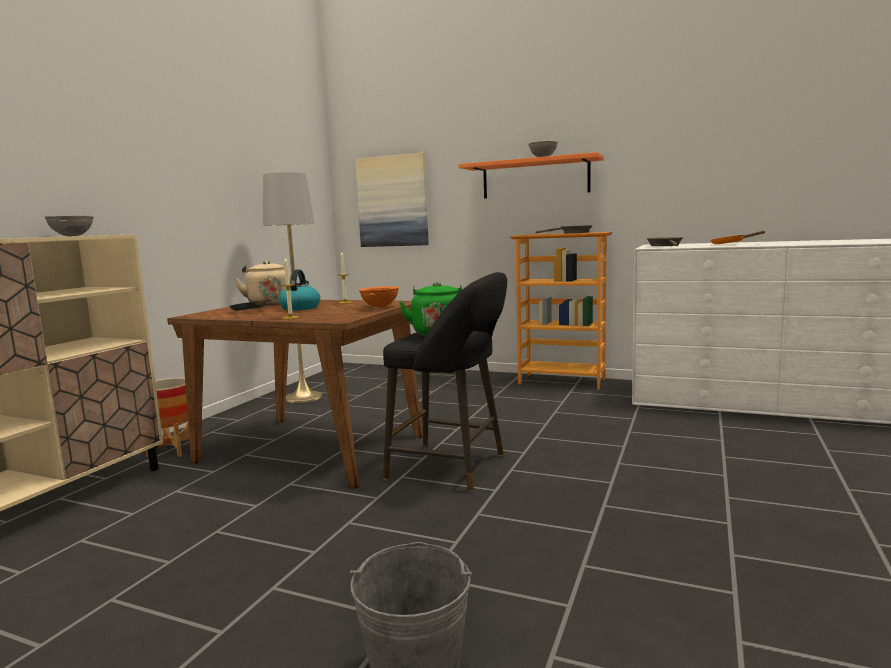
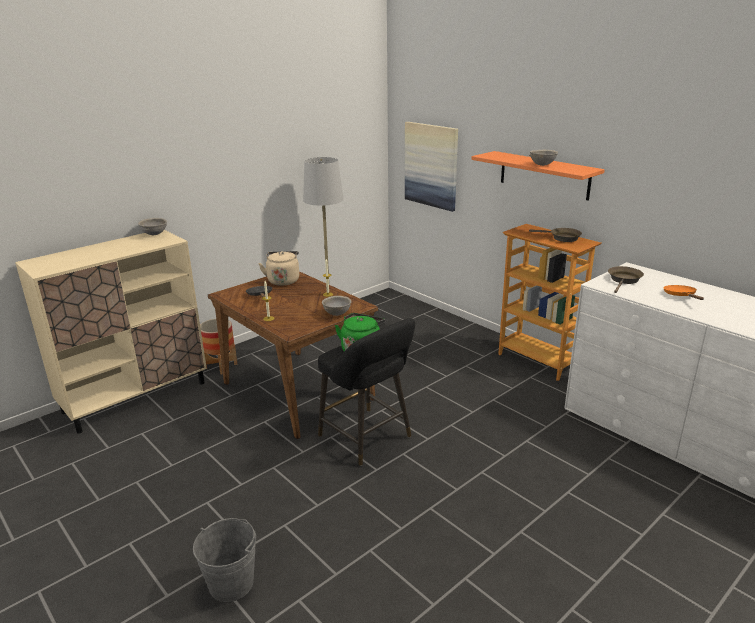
camera: 25 degrees right, 15 degrees up
(300, 308) = (291, 298): kettle -> none
(379, 307) = (336, 314): orange bowl -> grey bowl

